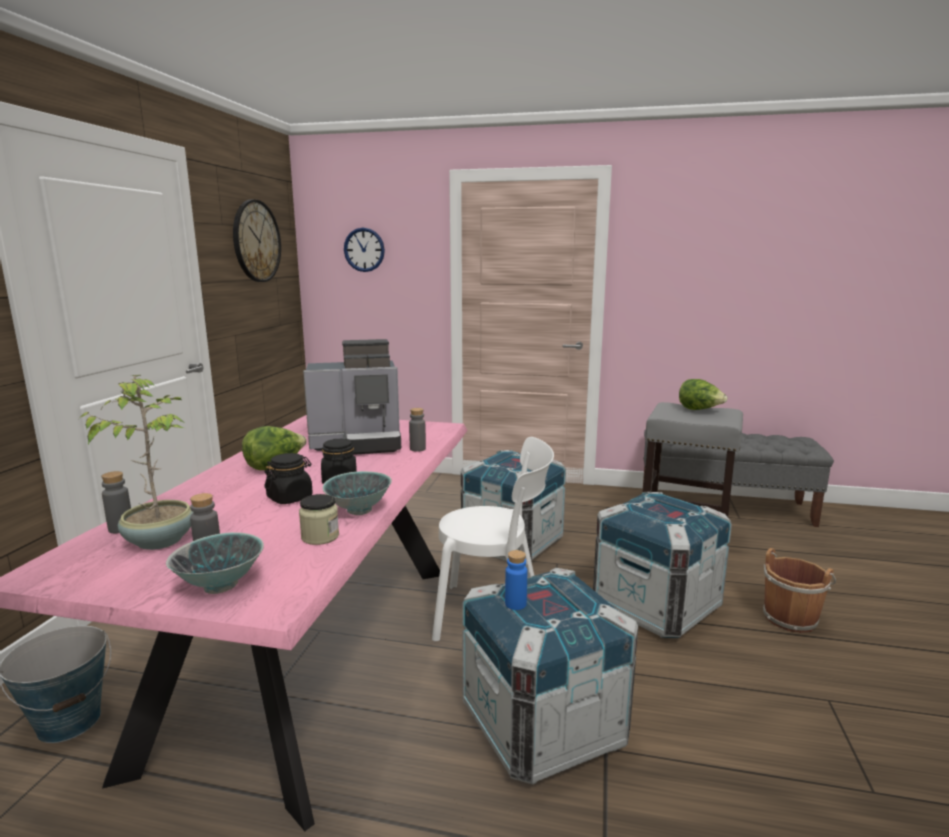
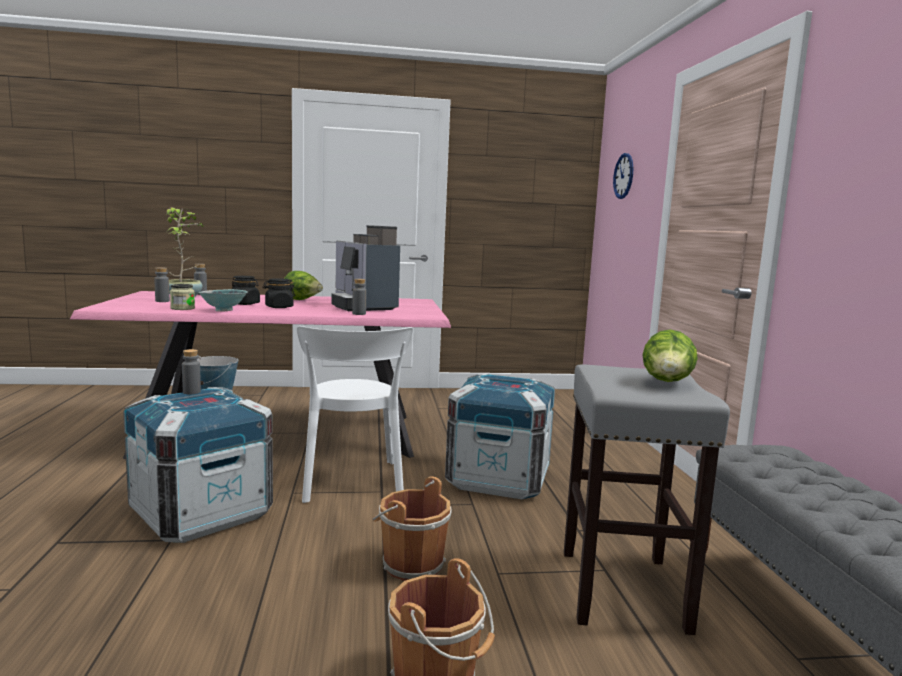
camera: 70 degrees right, 5 degrees down
(221, 586) = (126, 303): bowl -> none
(256, 241) = (528, 170): wall clock -> none
(515, 604) = (191, 392): blue bottle -> grey bottle
(655, 606) = (410, 564): crate -> brown bucket

